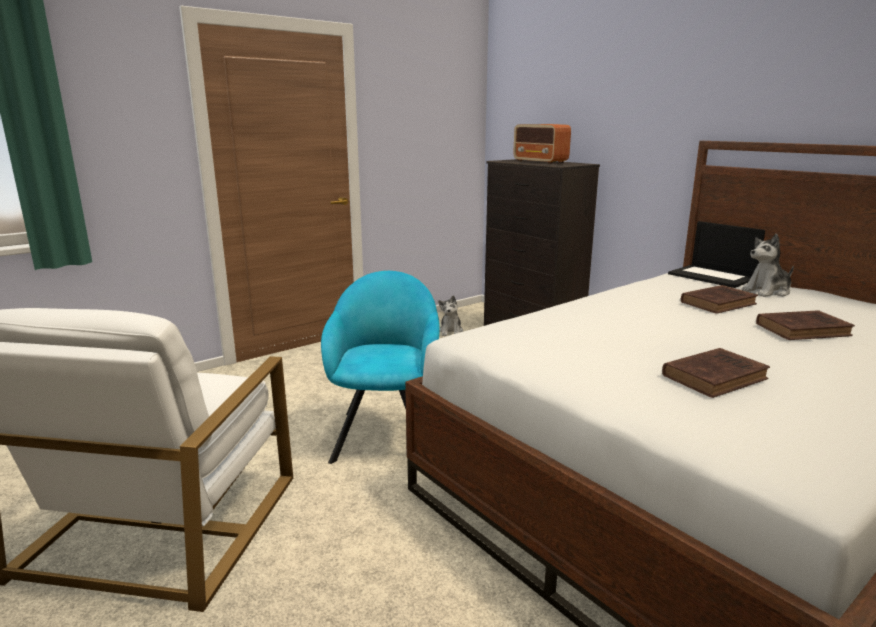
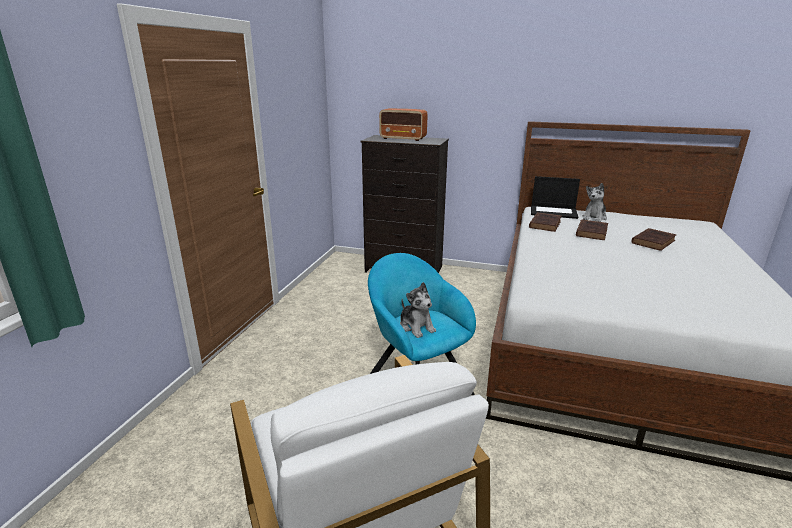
camera: 35 degrees left, 5 degrees up
(451, 331) = (347, 283): plush toy -> plush toy (416, 327)
(716, 377) = (680, 285): brown book -> brown book (545, 224)

